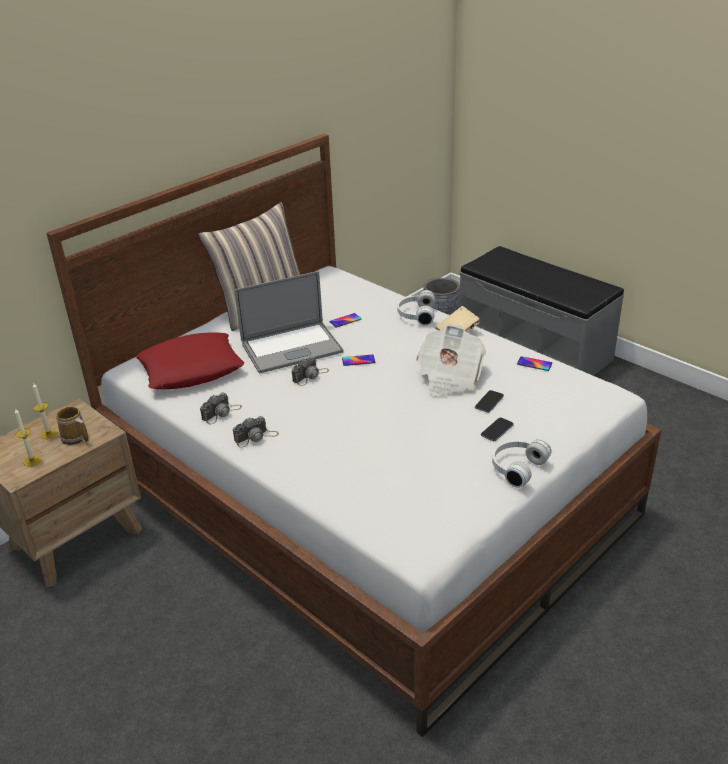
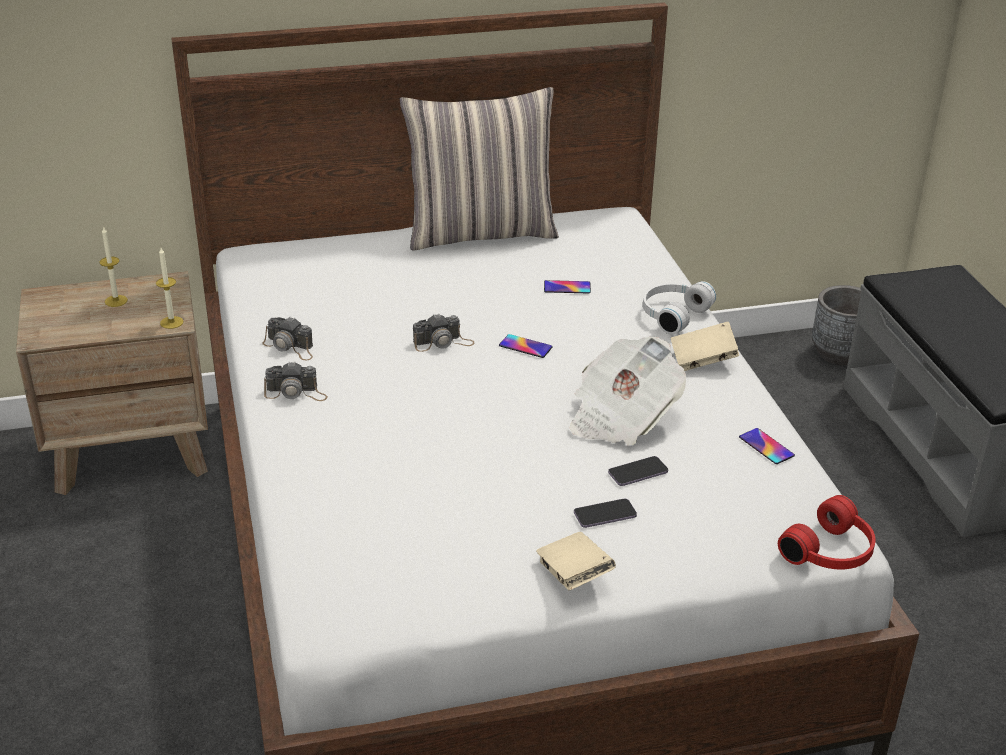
camera: 30 degrees right, 0 degrees up
(32, 460) = (70, 324): candle -> candle (171, 322)
(75, 438) = (136, 317): mug -> none
(191, 369) = (315, 280): red pillow -> none
(221, 413) = (290, 347): camera -> camera turned 45 degrees clockwise
(291, 348) = (459, 298): laptop -> none
(516, 467) = (574, 575): white headphones -> beige book
(617, 402) = (832, 552): none -> red headphones

